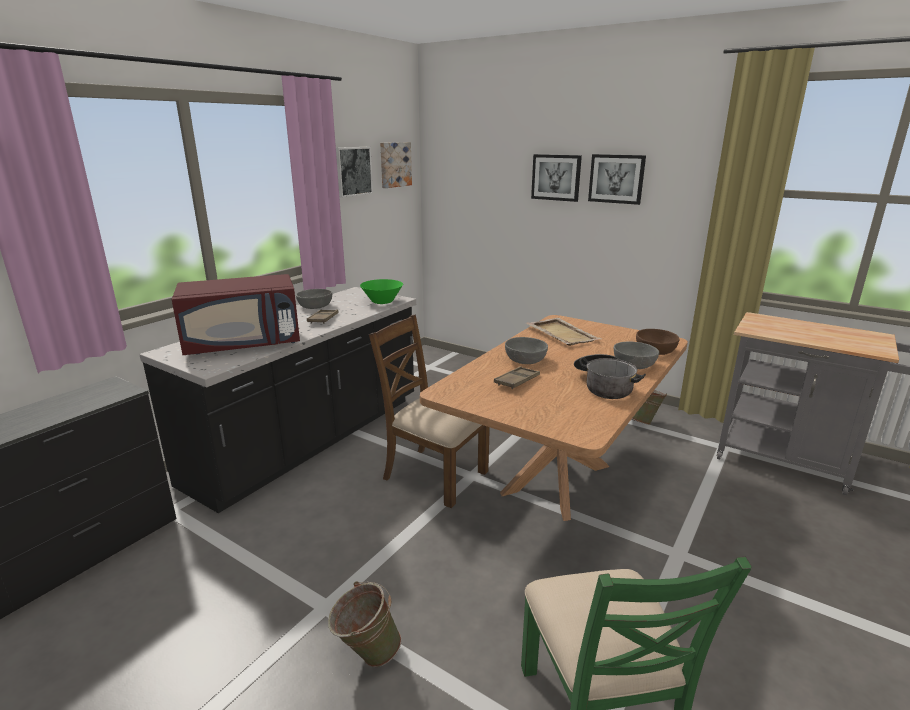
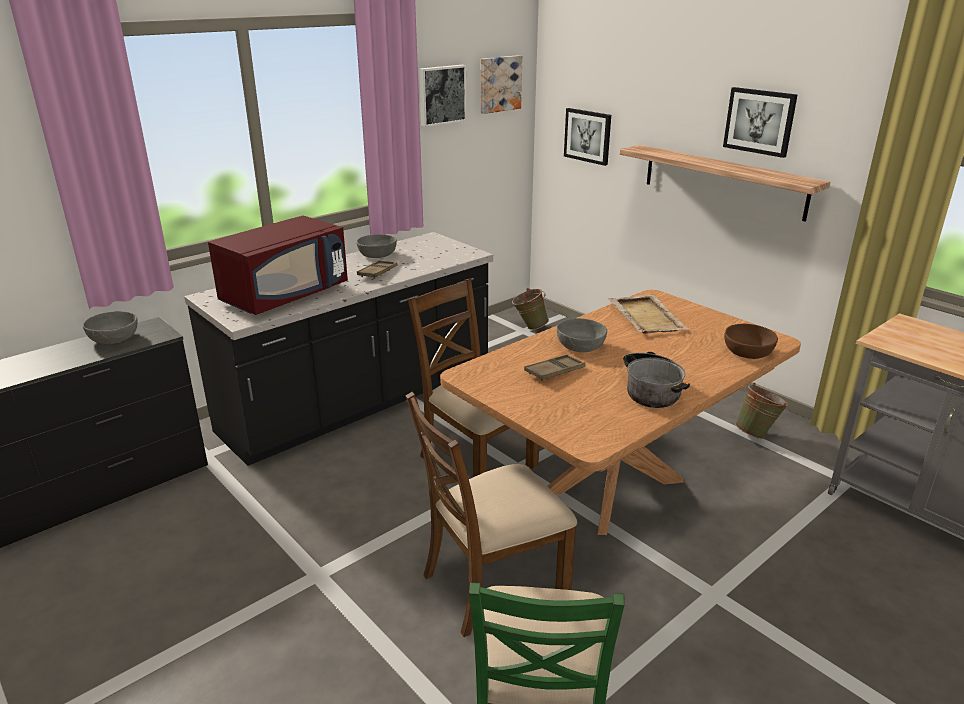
camera: 15 degrees right, 5 degrees up
(244, 344) = (285, 295): red microwave -> red microwave turned 45 degrees counterclockwise
(366, 654) = (339, 626): green bucket -> green bucket (529, 327)
(382, 301) = (453, 255): green bowl -> none
(495, 582) = (492, 584): none -> brown chair
(556, 177) = (688, 112): picture -> picture (588, 136)
(589, 228) = (723, 181): none -> shelf
(634, 364) = (707, 367): grey bowl -> grey bowl (114, 338)

